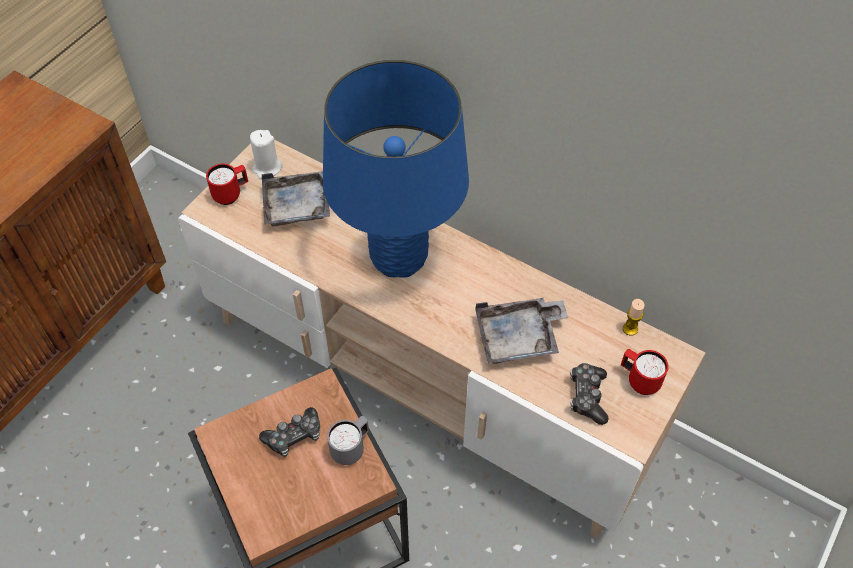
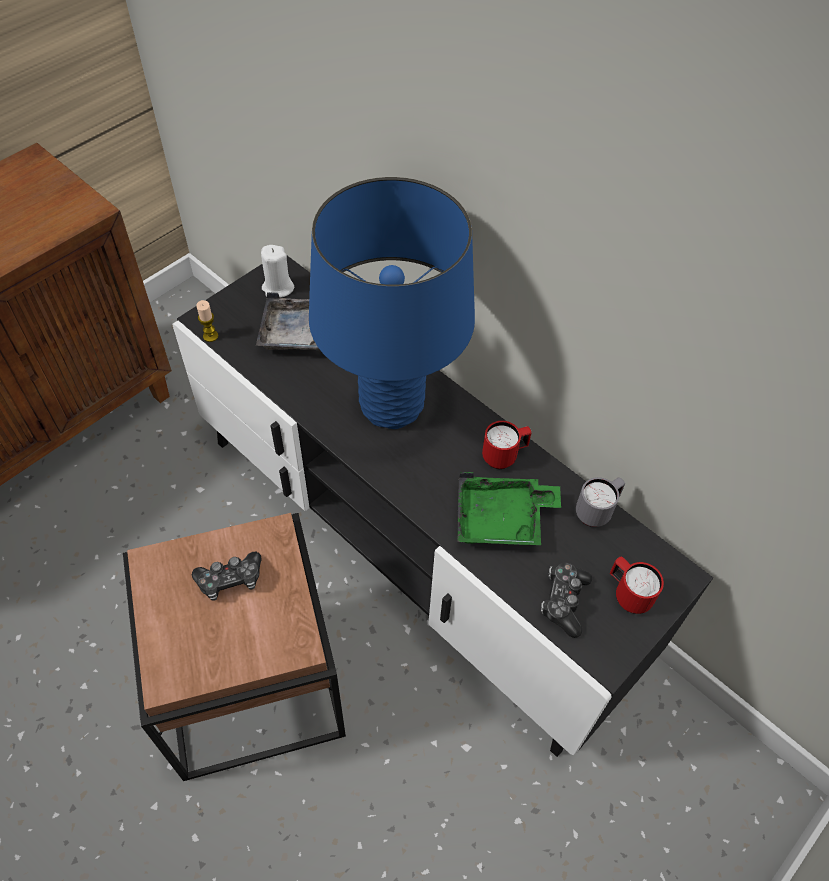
camera: 10 degrees right, 0 degrees up
(231, 194) = (233, 309): red mug -> red mug (504, 456)
(351, 448) = (288, 606): grey mug -> grey mug (597, 511)
(427, 382) = (411, 546): beige tv stand -> black tv stand
(519, 338) = (502, 519): grey tray -> green tray
(630, 329) = (631, 533): candle -> candle (210, 336)

